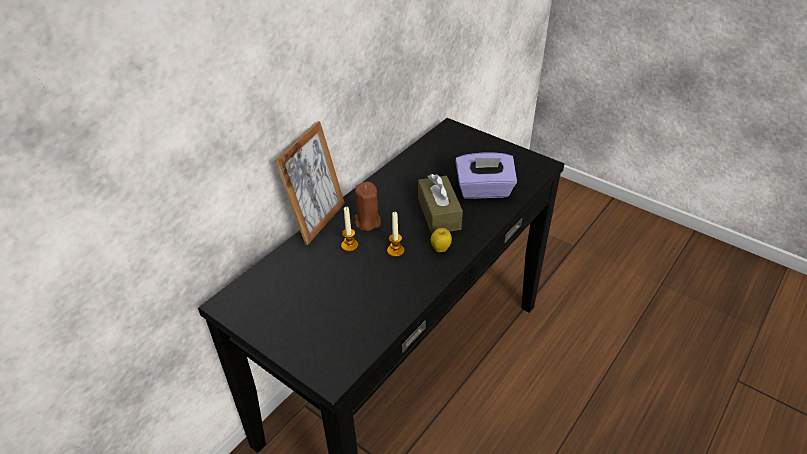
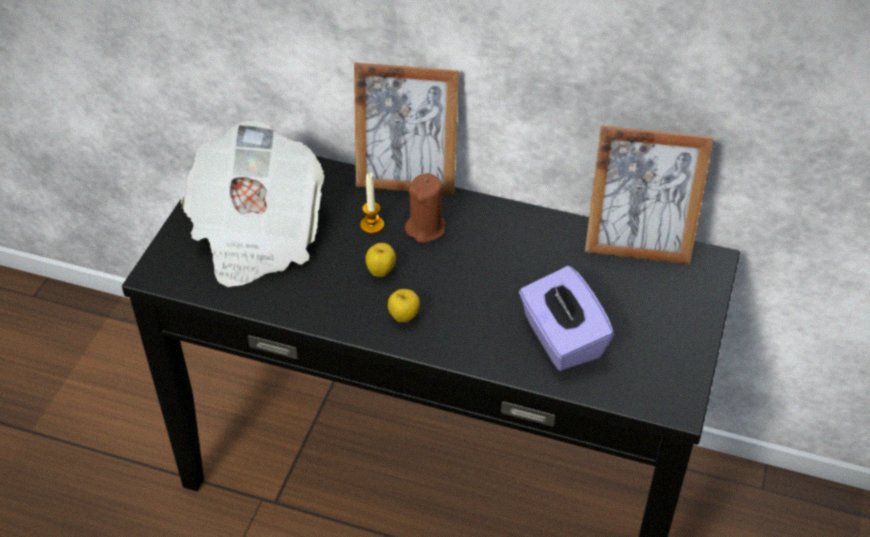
camera: 70 degrees right, 5 degrees up
(322, 307) = (256, 233): none -> newspaper
(395, 250) = (381, 272): candle -> apple
(428, 147) = (637, 247): none -> picture frame
(439, 213) = (479, 298): brown tissue box -> none

